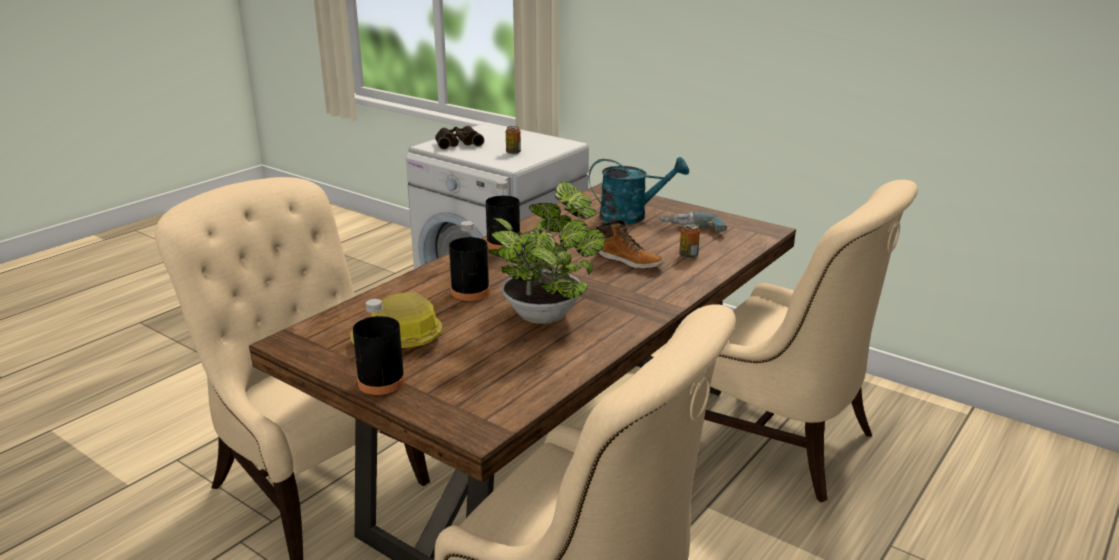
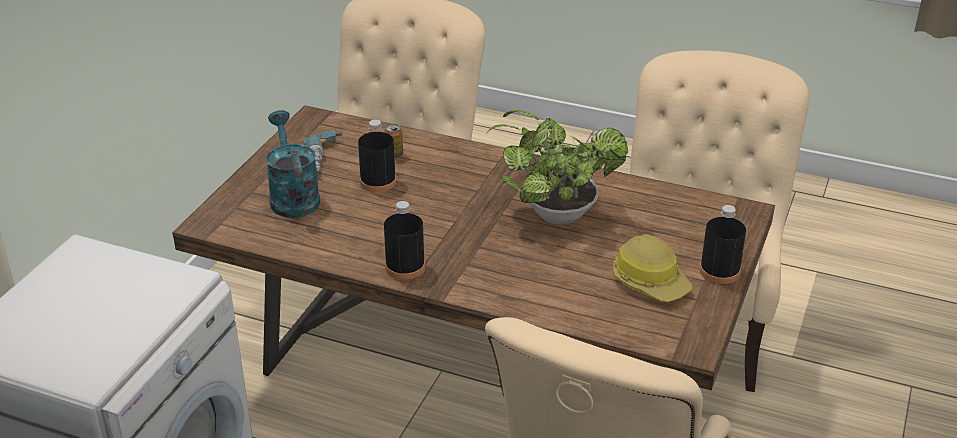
camera: 105 degrees left, 10 degrees up
(458, 143) = (76, 353): binoculars -> none
(470, 292) = (533, 264): black bottle -> black bottle (378, 182)
(513, 152) = (126, 288): can -> none
(629, 261) = (419, 184): boot -> none

